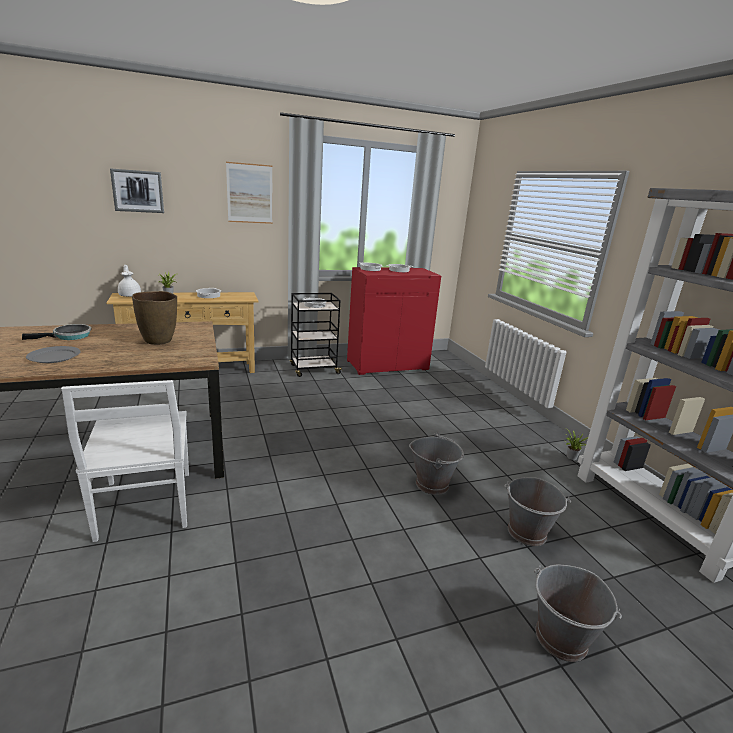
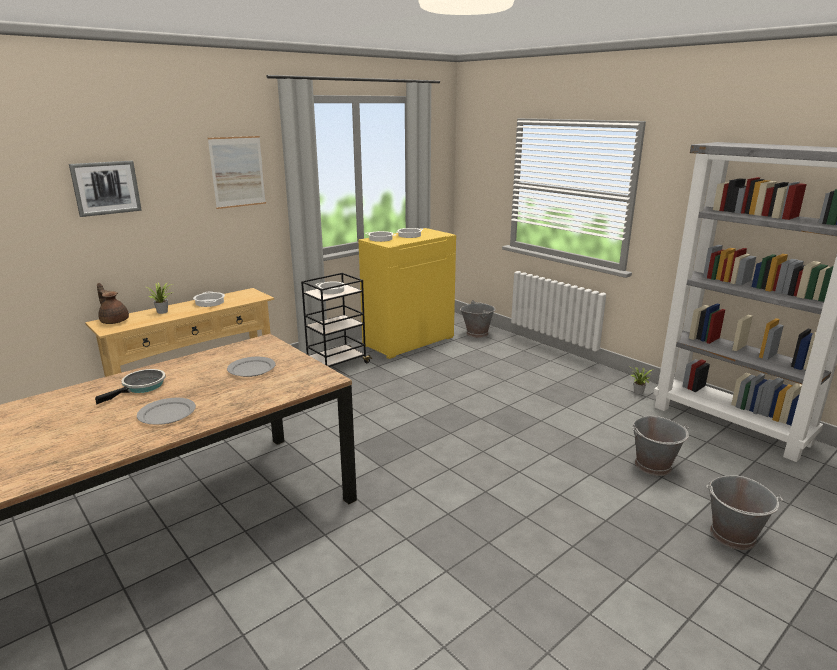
camera: 20 degrees left, 0 degrees up
(130, 295) = (114, 321): white teapot -> brown teapot
(145, 506) = (305, 552): white chair -> none
(159, 341) = (251, 369): brown vase -> grey plate
(387, 365) = (408, 341): red cabinet -> yellow cabinet
(432, 484) = (550, 448): grey bucket -> grey bucket (477, 333)

